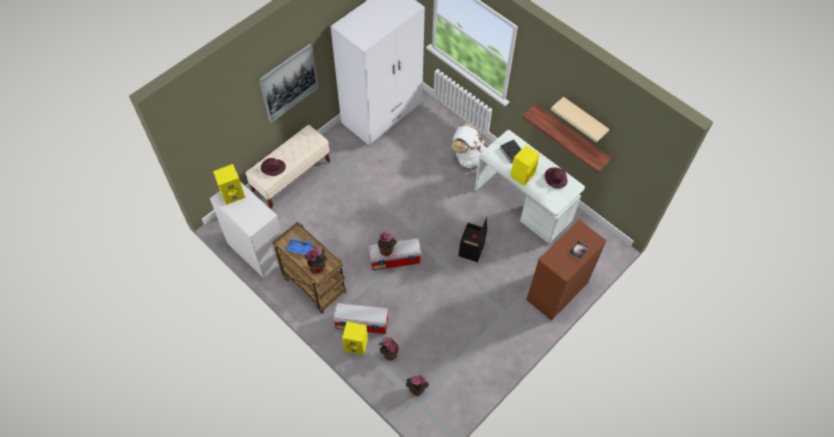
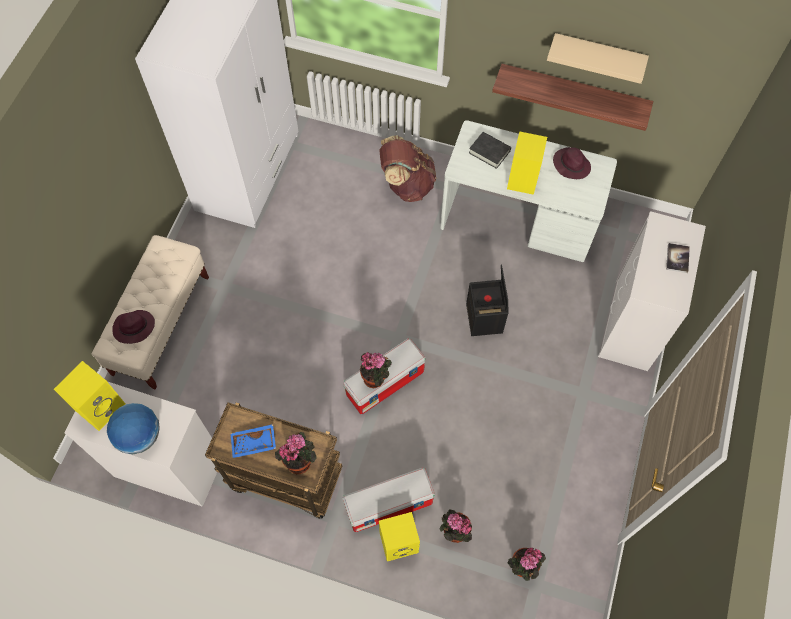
camera: 25 degrees left, 5 degrees up
(244, 216) = (140, 436): none -> globe
(288, 82) = (104, 181): picture -> none
(468, 157) = (406, 184): white backpack -> brown backpack
(557, 291) = (631, 325): brown dresser -> white dresser

